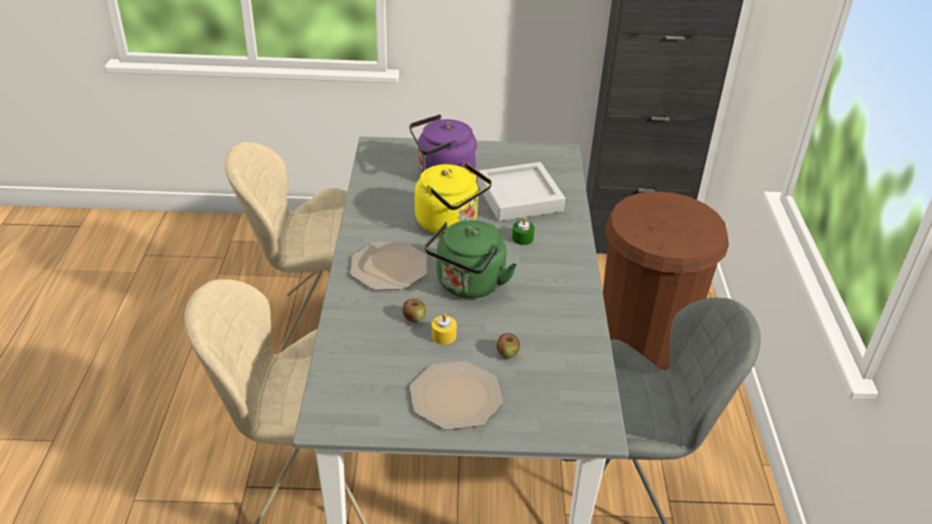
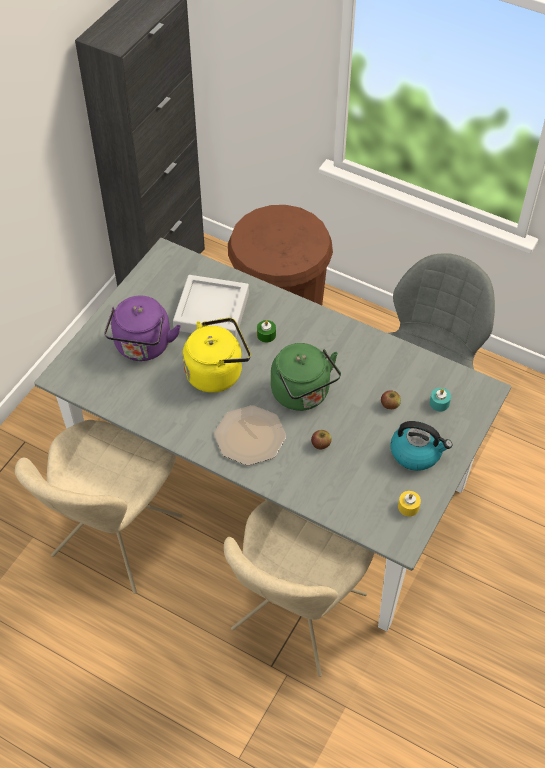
camera: 60 degrees left, 15 degrees up
(443, 336) = (351, 434): yellow candle -> yellow candle (408, 507)
(456, 396) = (416, 453): plate -> kettle
(543, 394) = (439, 403): none -> turquoise candle

